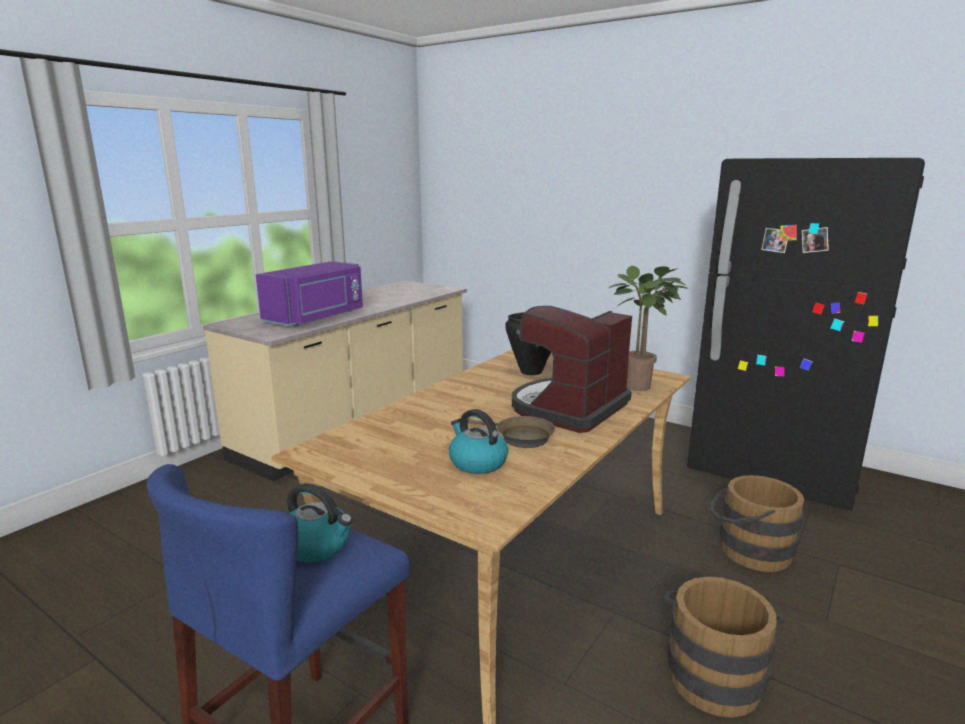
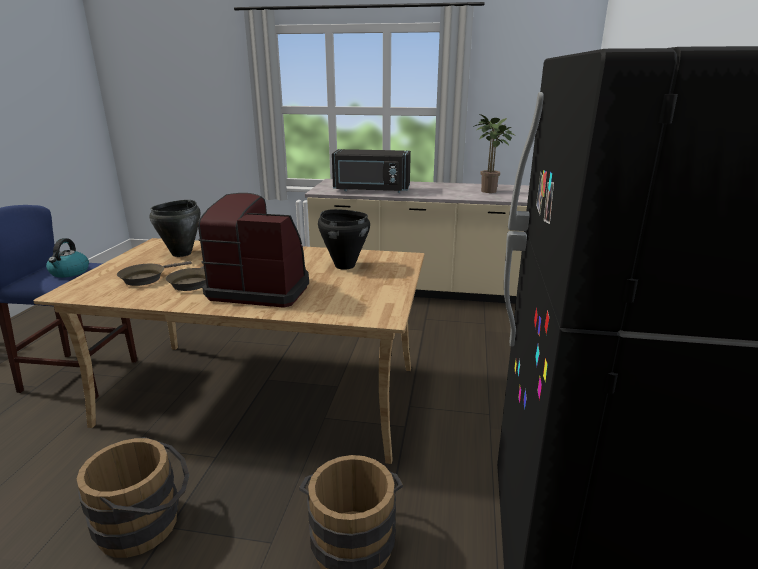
camera: 65 degrees right, 5 degrees up
(317, 317) = (371, 190): purple microwave -> black microwave
(392, 438) = (182, 253): none -> black cooking pot
(477, 462) = (146, 278): kettle -> brown frying pan
(642, 387) = (340, 309): potted plant -> potted plant (489, 192)

